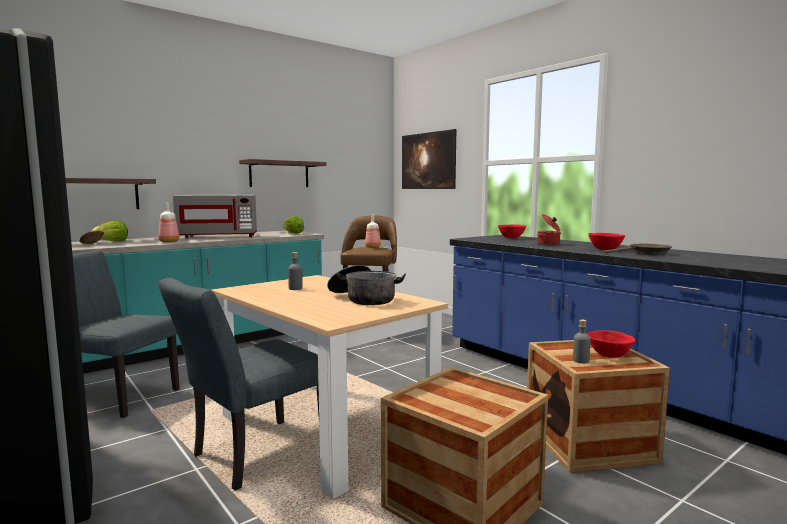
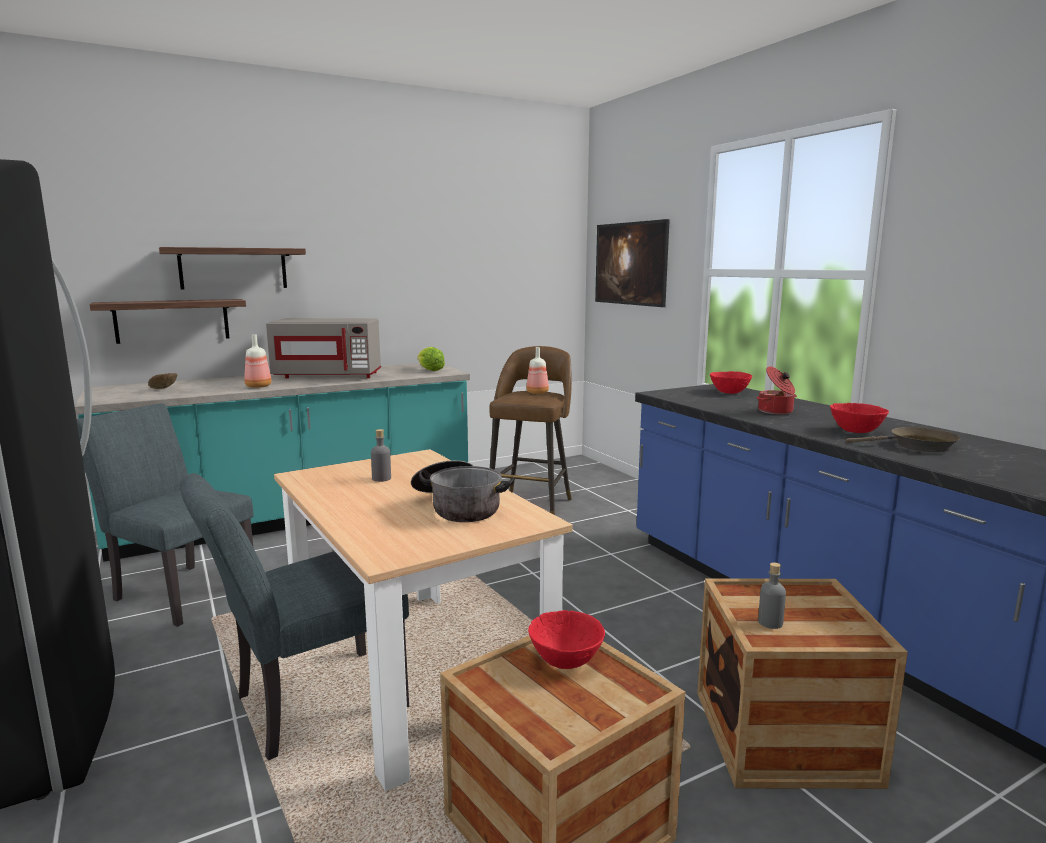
camera: 10 degrees right, 5 degrees up
(112, 241) = (192, 383): lettuce -> none
(279, 174) = (418, 285): shelf -> shelf (233, 268)
(609, 355) = (821, 615): red bowl -> red bowl (566, 660)

